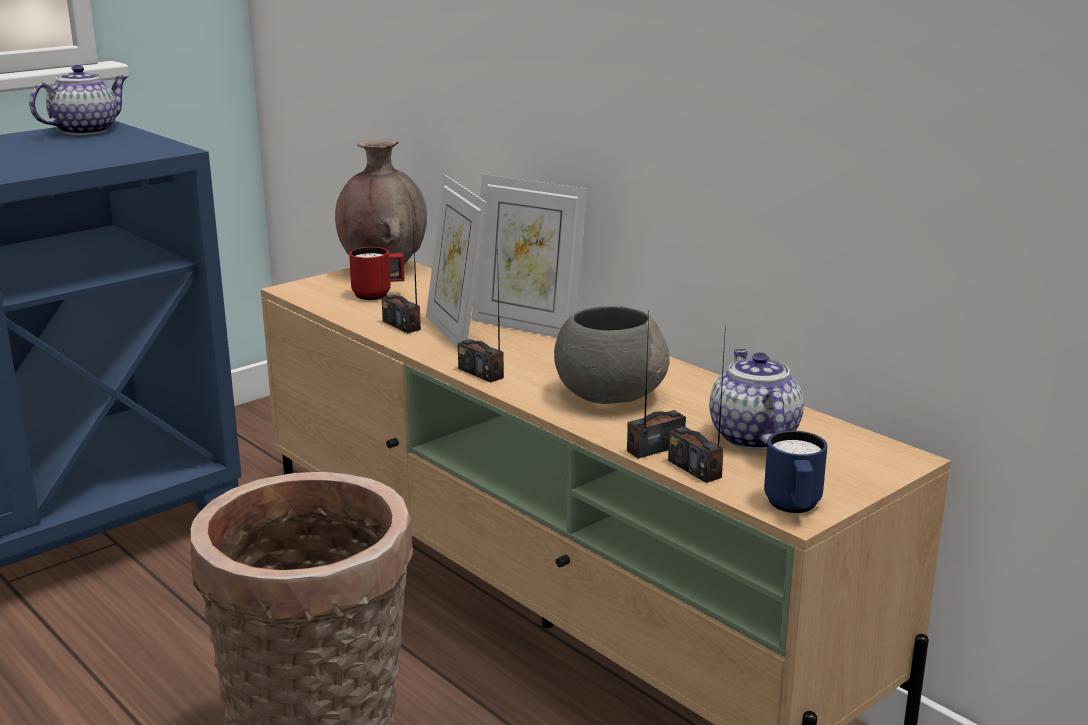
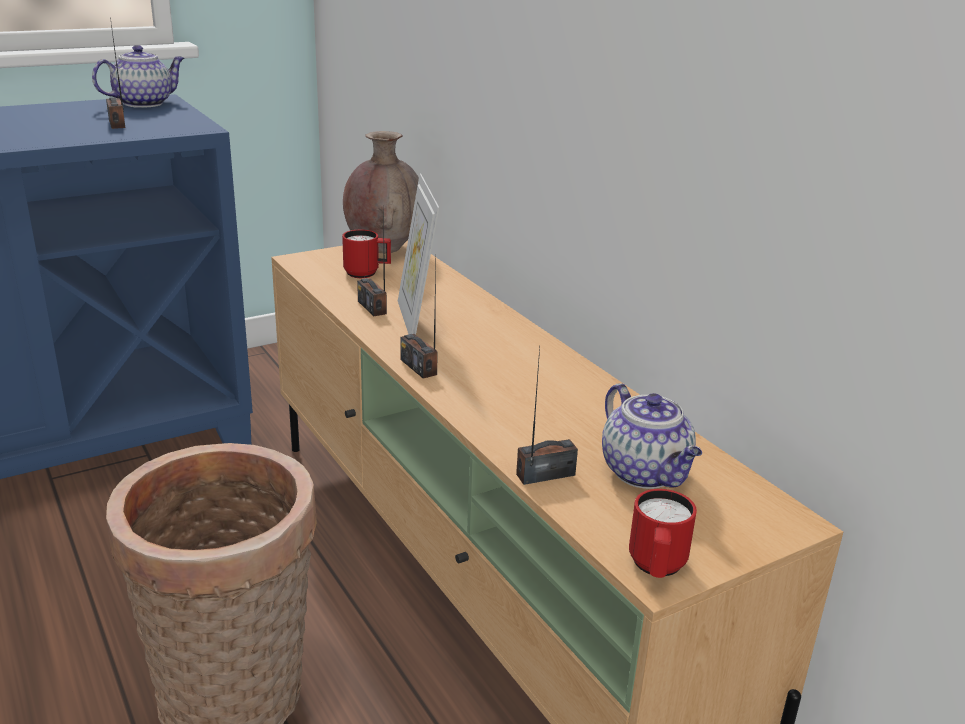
camera: 10 degrees right, 5 degrees up
(527, 326) = (484, 321): picture frame -> none
(608, 395) = (525, 407): grey bowl -> none
(695, 469) = (574, 505): radio -> radio (117, 123)
(752, 436) = (646, 473): teapot -> teapot turned 150 degrees clockwise
(794, 507) = (656, 569): blue mug -> red mug

